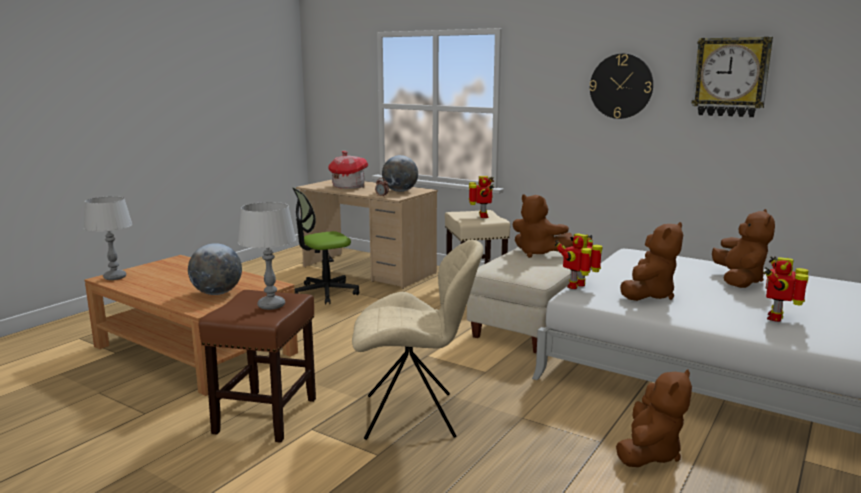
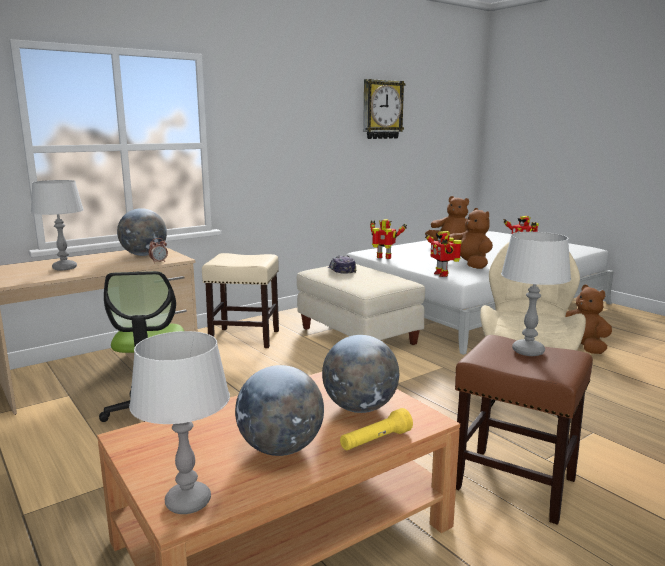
camera: 70 degrees left, 0 degrees up
(164, 284) = (281, 449): none -> globe
(172, 300) = (375, 441): none -> yellow flashlight
(349, 187) = (64, 268): toy house -> grey table lamp
(482, 216) = (244, 258): toy robot -> toy robot (384, 258)
(538, 253) = (341, 270): brown plush toy -> cap
(621, 86) = (315, 117): wall clock -> none

